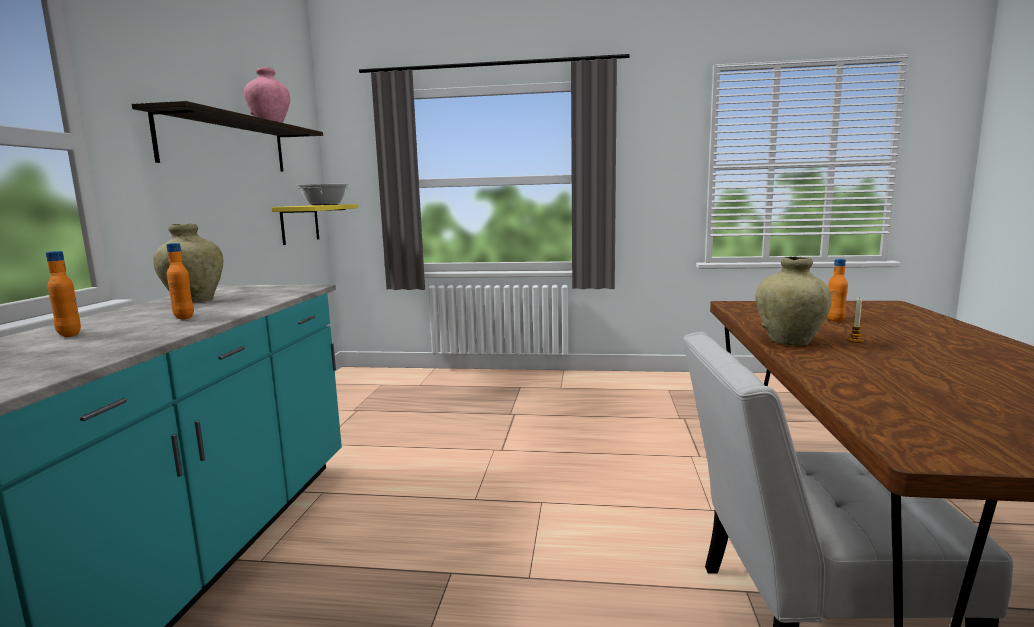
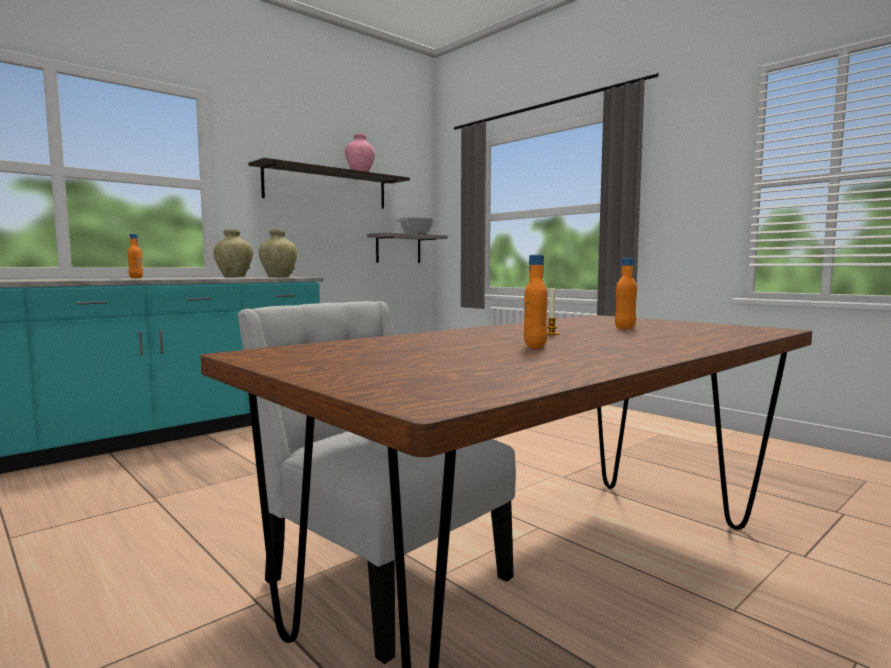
camera: 40 degrees right, 5 degrees down
(184, 317) = (192, 278): orange bottle -> orange bottle (535, 346)
(300, 224) = (398, 249): yellow shelf -> grey shelf
(789, 342) = (495, 329): beige vase -> beige vase (278, 277)

